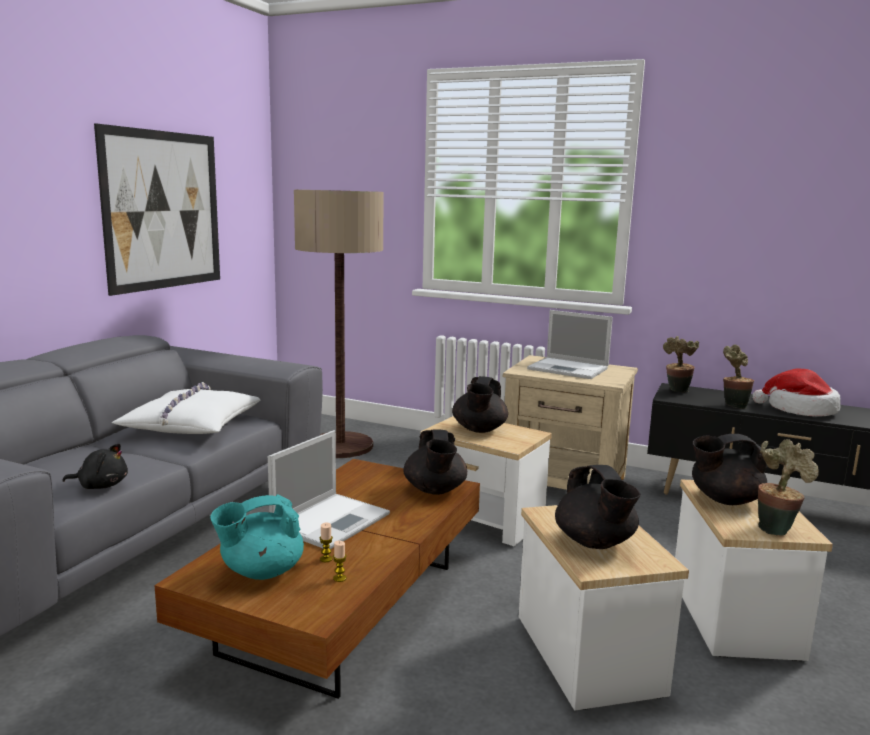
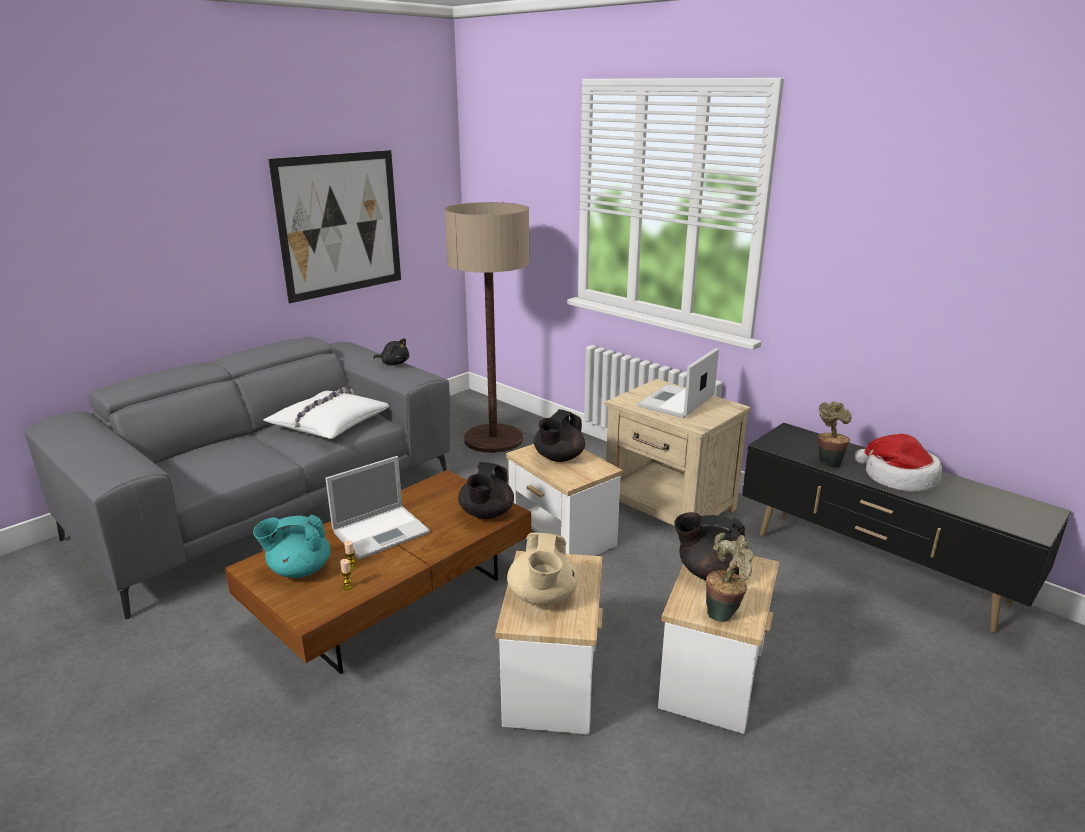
camera: 20 degrees right, 10 degrees up
(101, 485) = (227, 478): black plush toy -> black plush toy (394, 363)
(569, 369) = (676, 402): laptop -> laptop turned 75 degrees clockwise
(595, 543) = (542, 597): black teapot -> beige teapot
(676, 391) = (786, 436): potted plant -> none

